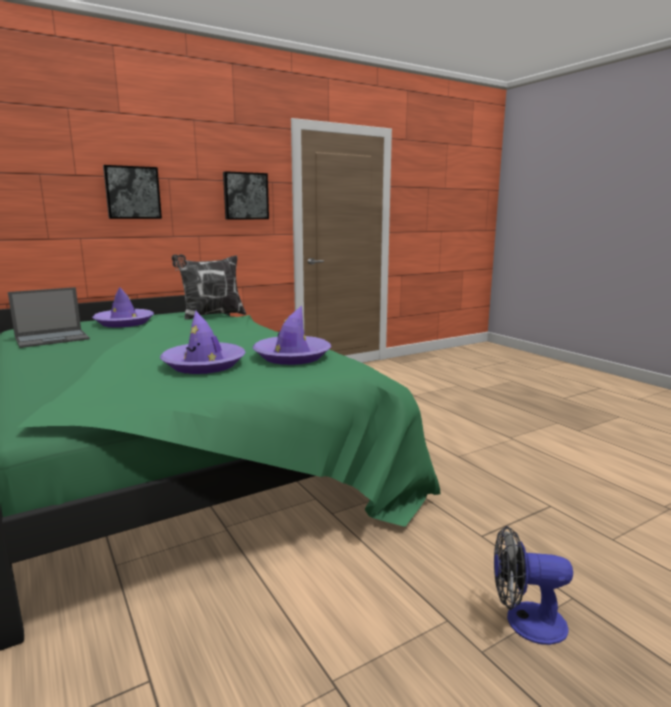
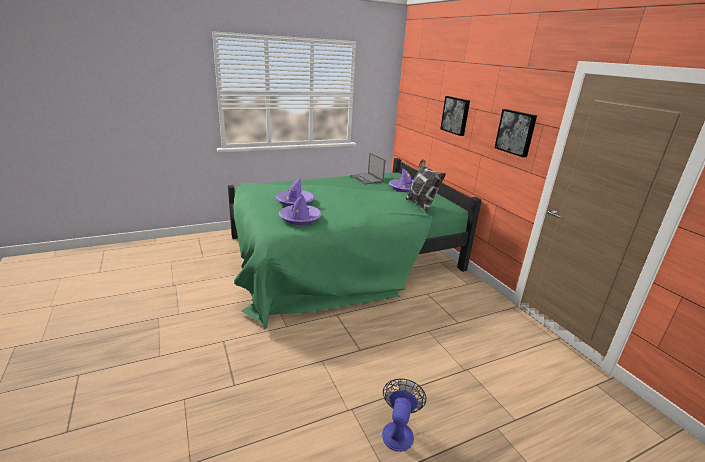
camera: 95 degrees right, 10 degrees up
(525, 622) = (160, 334): fan -> fan (398, 430)

